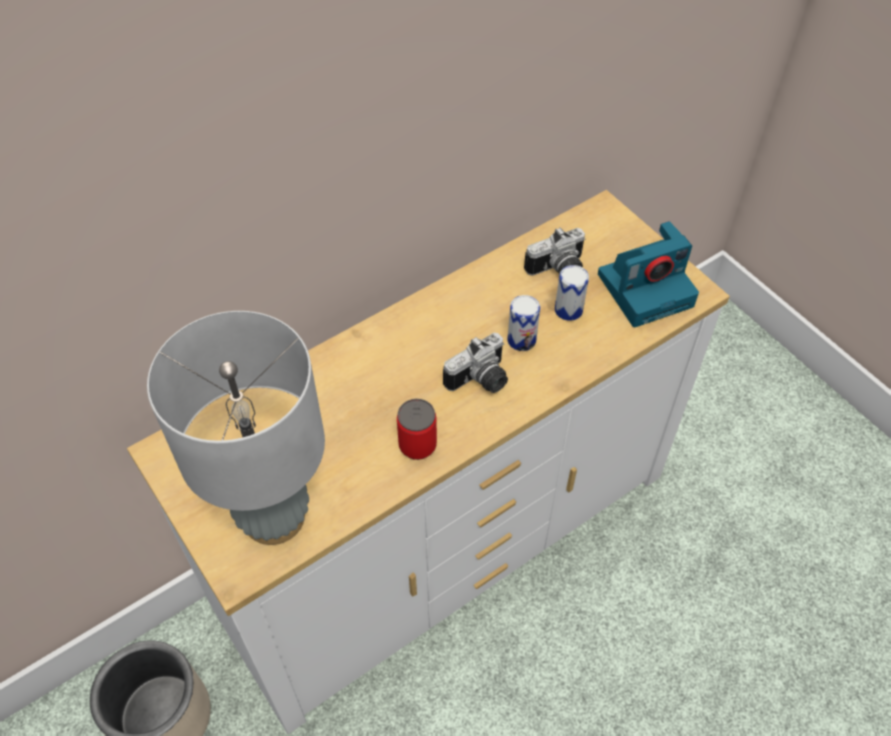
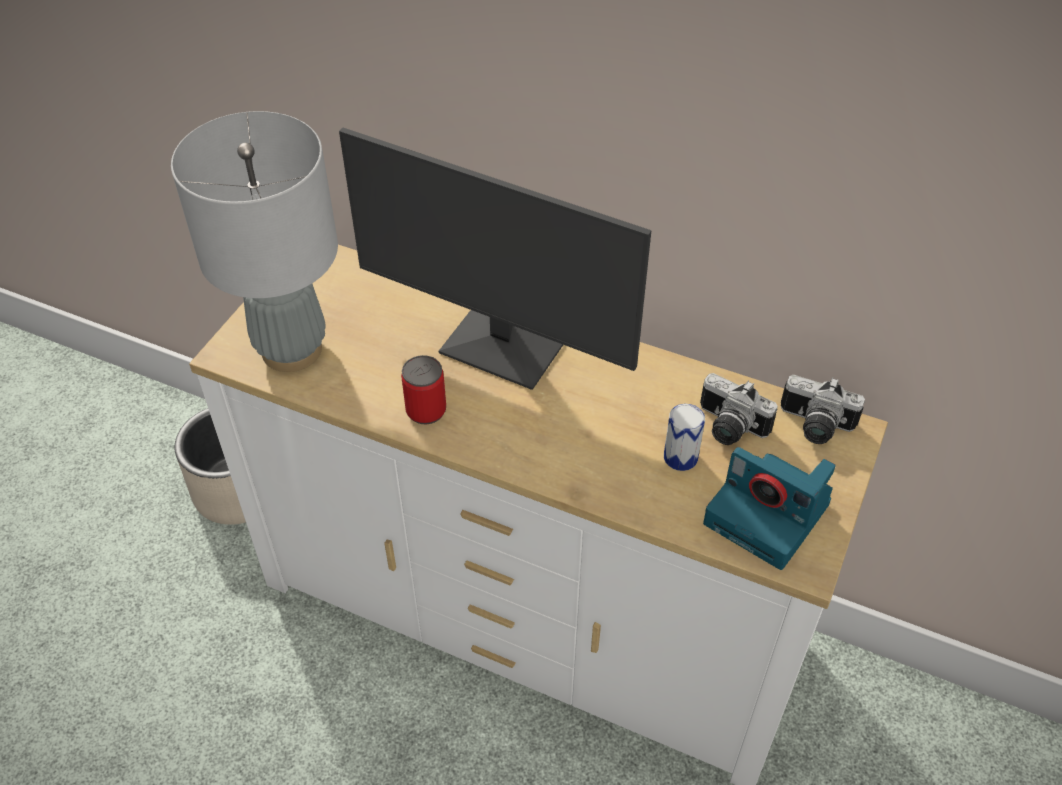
camera: 60 degrees right, 5 degrees down
(385, 362) = (504, 346): none -> monitor
(481, 381) = (533, 425): camera -> camera (814, 426)
(521, 340) = (609, 435): can -> none

